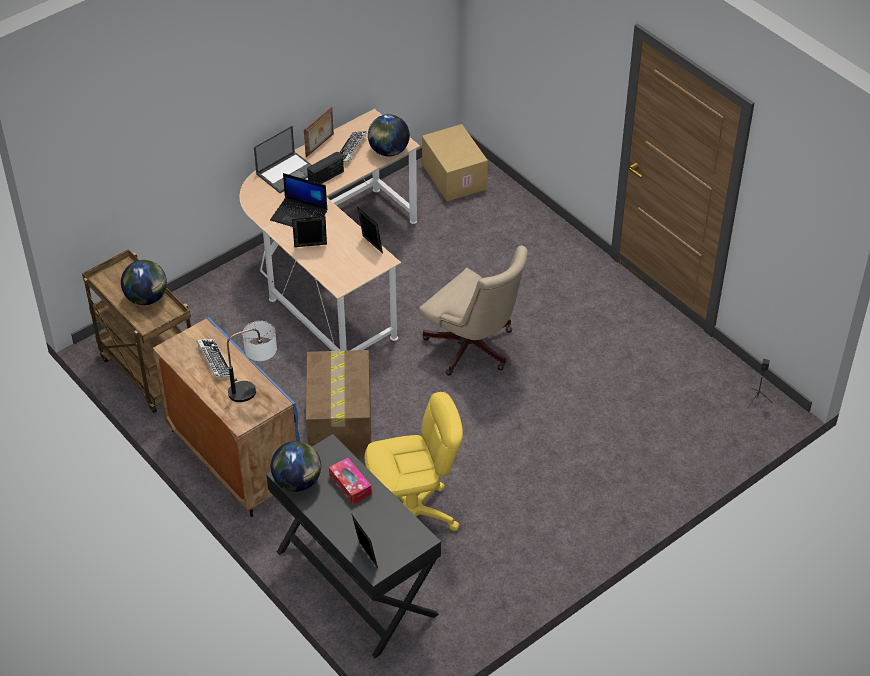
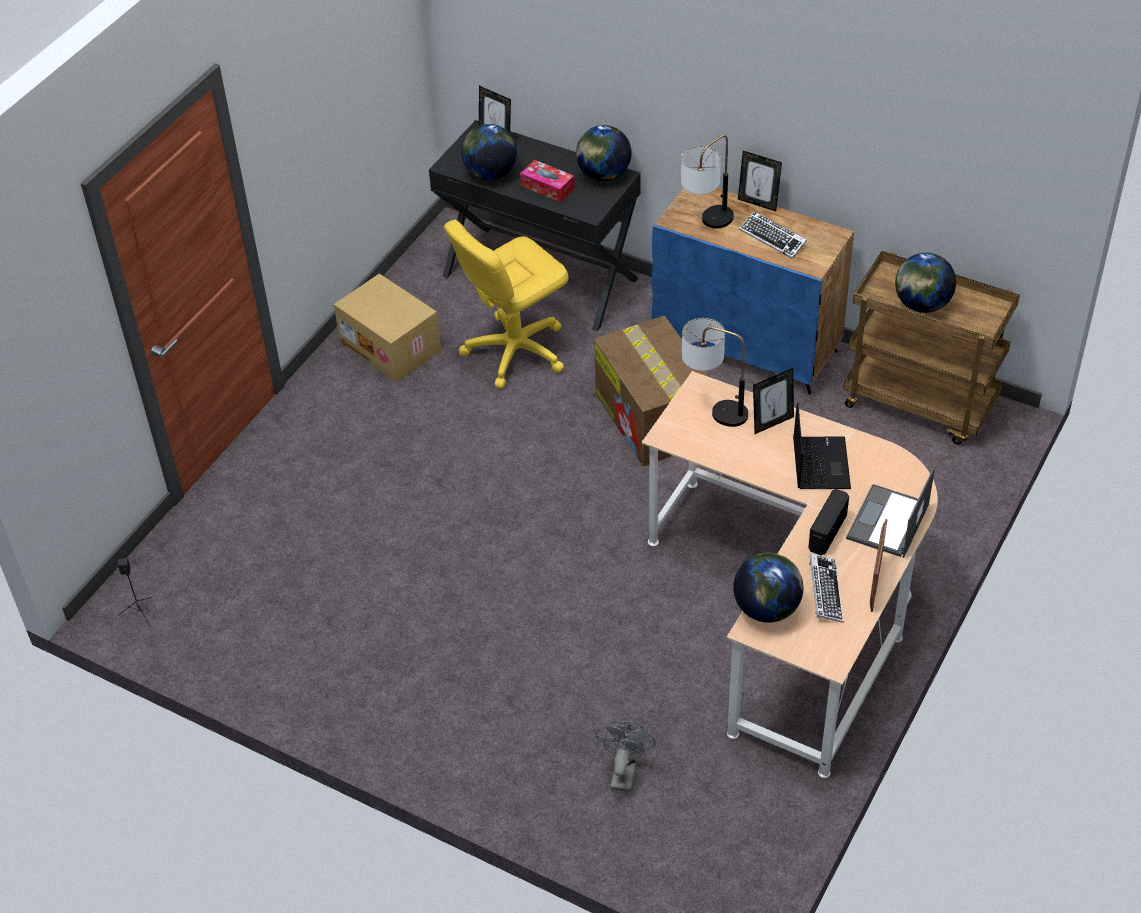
camera: 160 degrees right, 0 degrees up
(300, 215) = (819, 463): laptop -> laptop turned 90 degrees clockwise
(341, 268) = (713, 409): none -> table lamp
(370, 246) = (695, 450): picture frame -> picture frame (758, 203)
(390, 517) = (490, 173): none -> globe
(453, 176) = (719, 844): cardboard box -> cardboard box (392, 346)
(473, 349) = (540, 560): beige office chair -> none
(485, 222) = (623, 771): none -> grey fan

